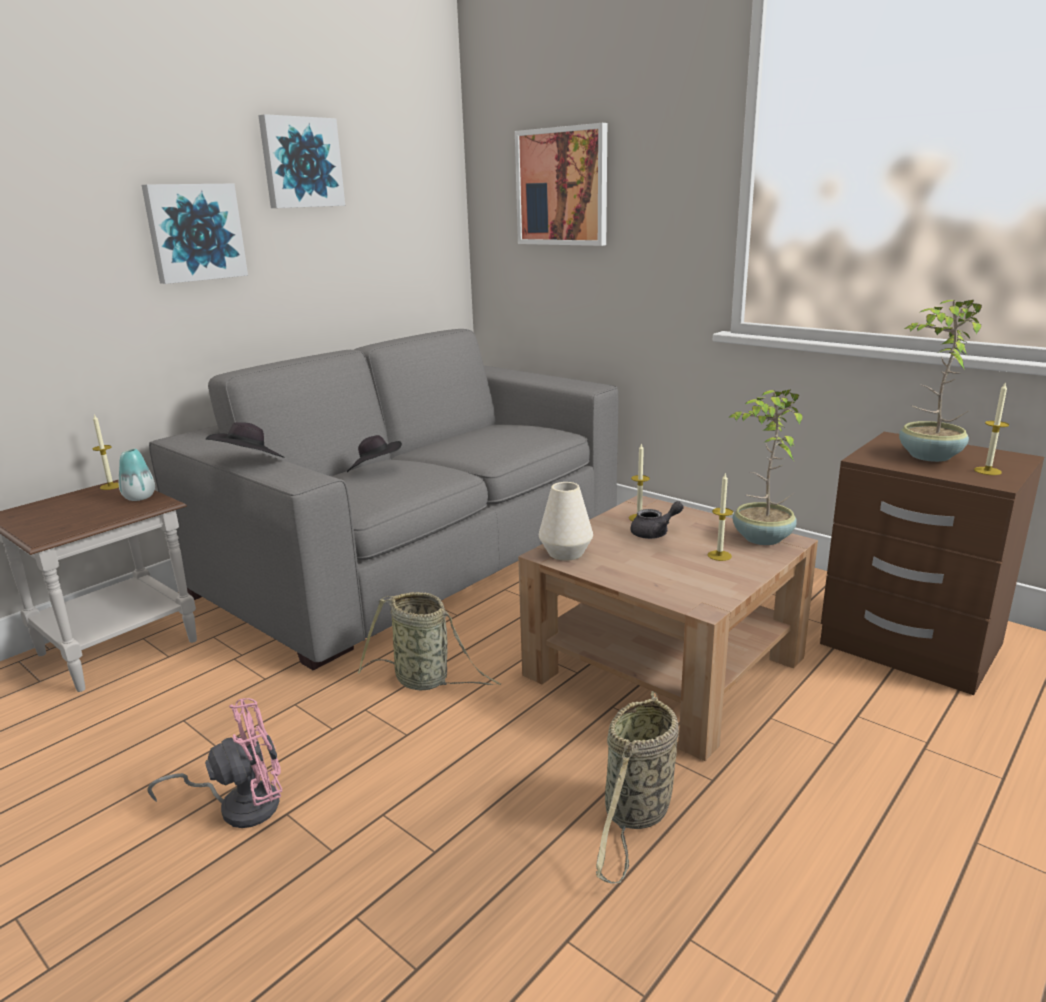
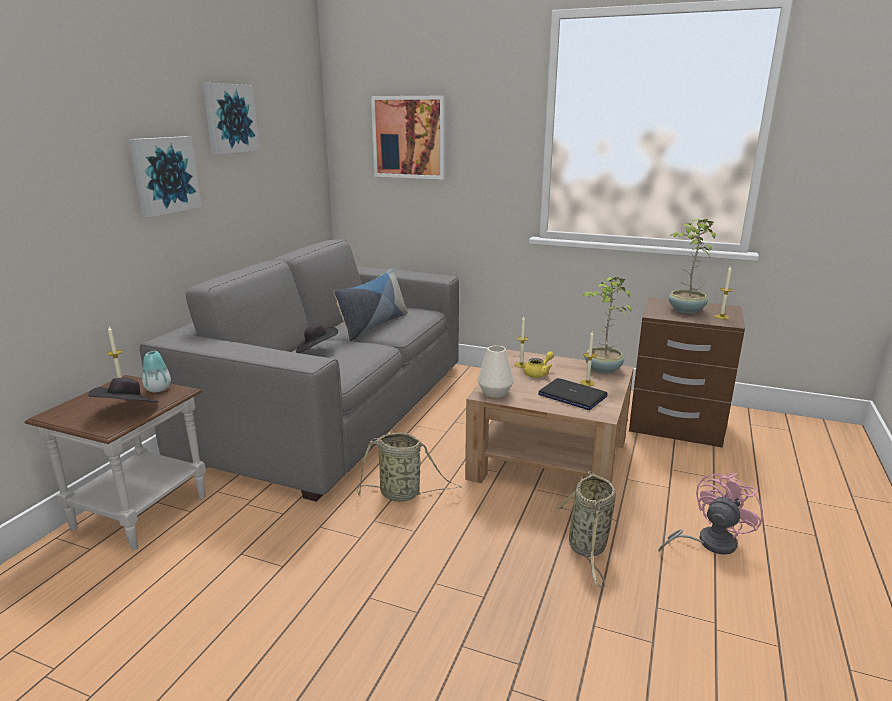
camera: 20 degrees left, 0 degrees up
(240, 805) = (331, 599): pink fan -> pink fan (708, 543)
(249, 463) = (252, 353): black hat -> black hat (127, 410)
(473, 446) = (373, 325): none -> pillow
(655, 533) = (539, 373): grey teapot -> yellow teapot
(678, 571) = (572, 395): none -> laptop

